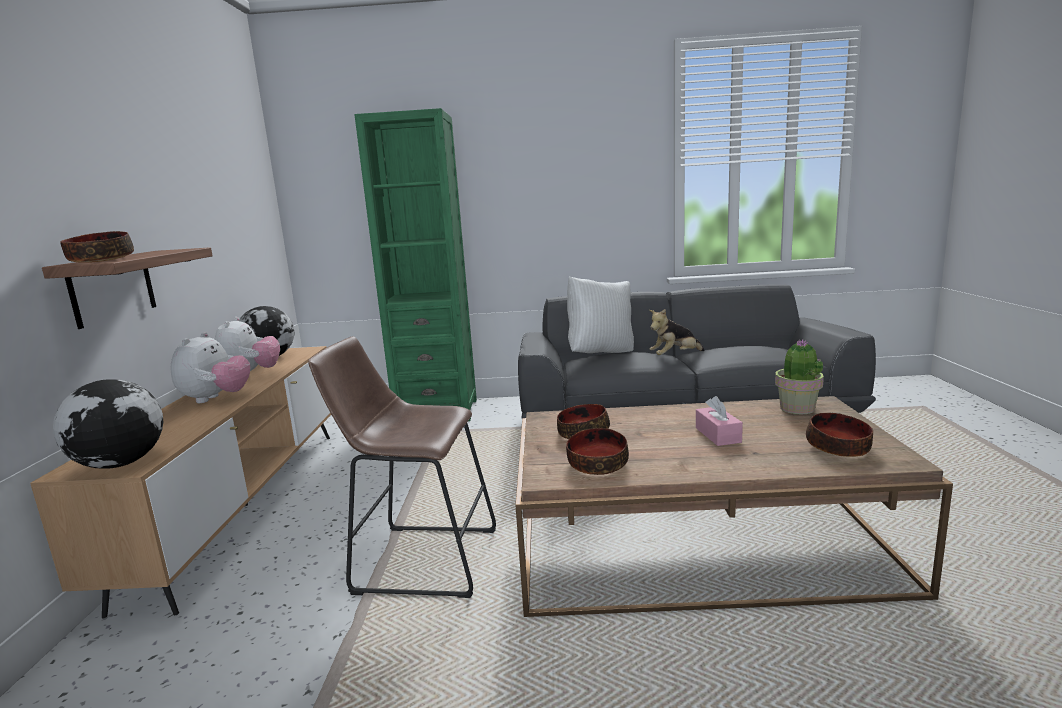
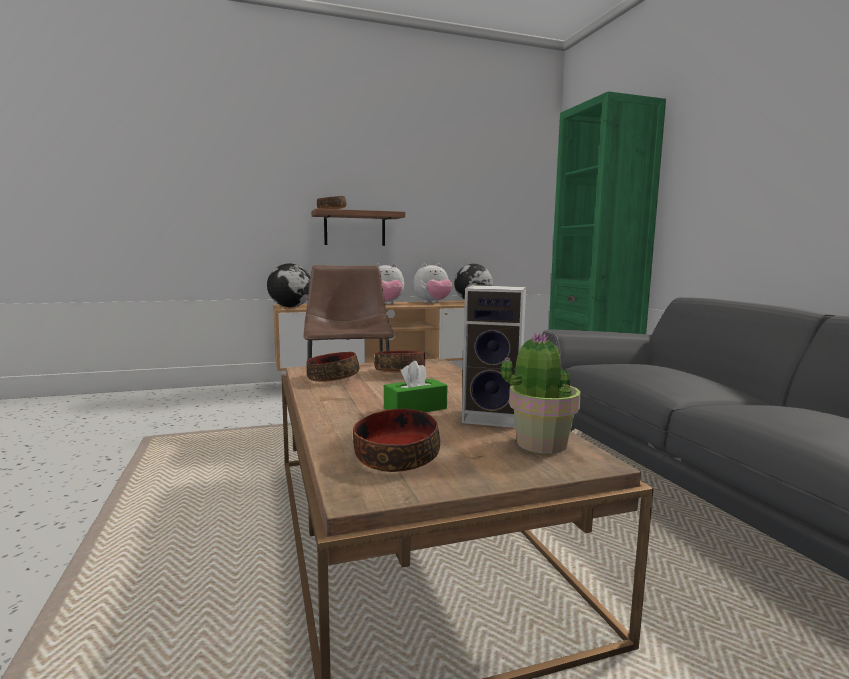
camera: 70 degrees right, 5 degrees down
(601, 353) = (663, 365): white pillow -> none
(675, 356) = (722, 393): plush toy -> none
(718, 435) = (415, 408): pink tissue box -> green tissue box
(741, 413) = (494, 417): none -> speaker

